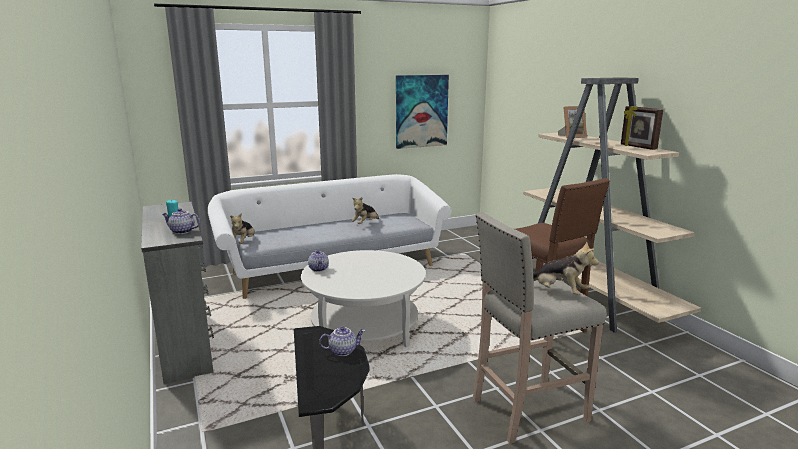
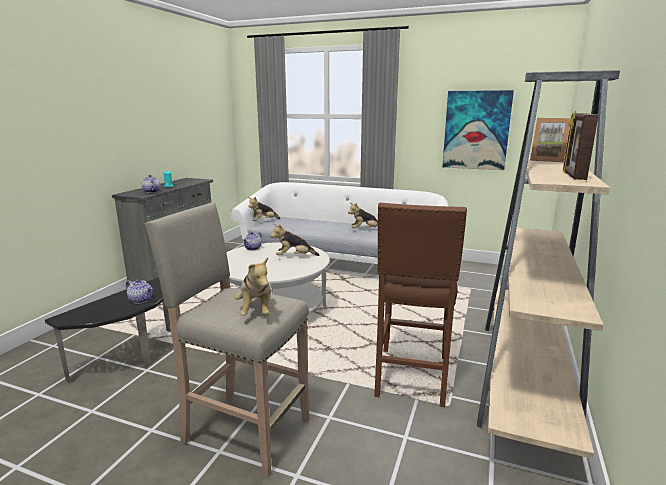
camera: 45 degrees right, 0 degrees up
(376, 263) = (294, 257): none -> plush toy

